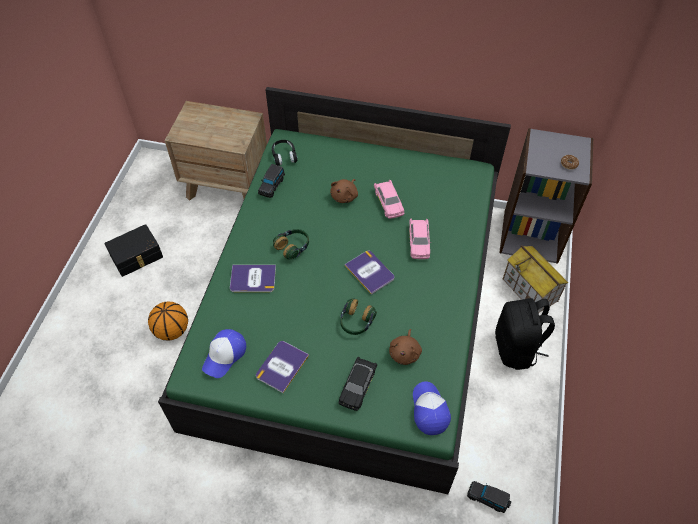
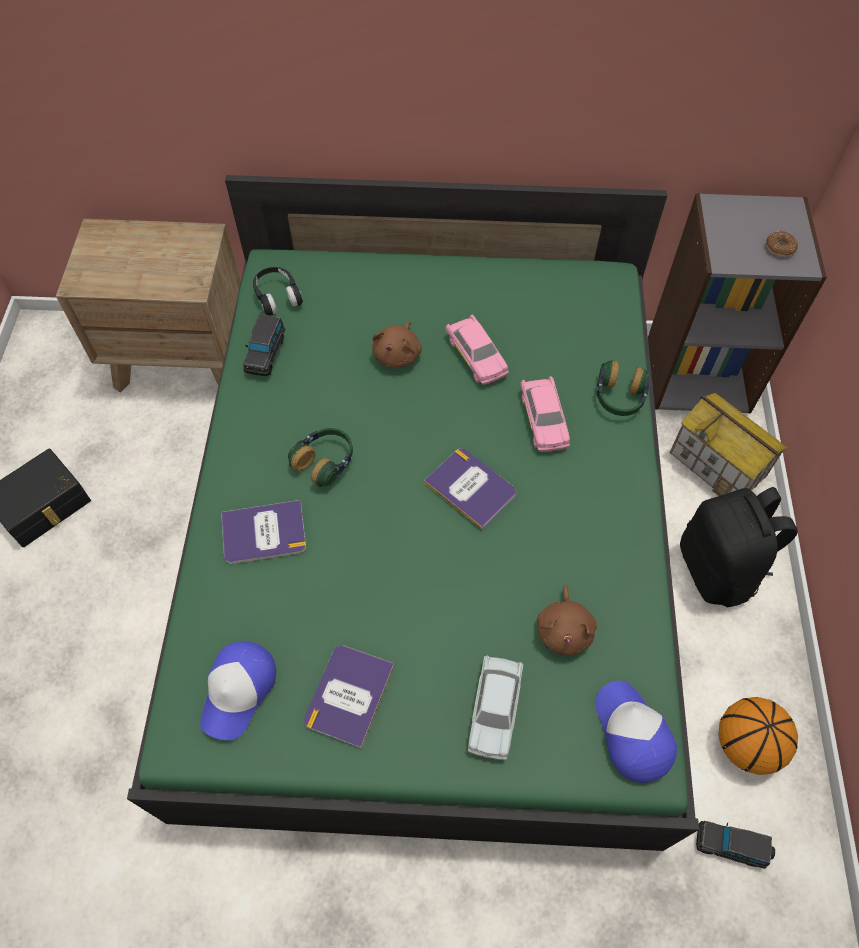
camera: 10 degrees left, 5 degrees up
(171, 330) = (129, 632): basketball -> basketball (745, 743)
(356, 322) = (466, 586): headphones -> headphones (619, 398)
(358, 386) = (494, 709): black toy car -> white toy car

